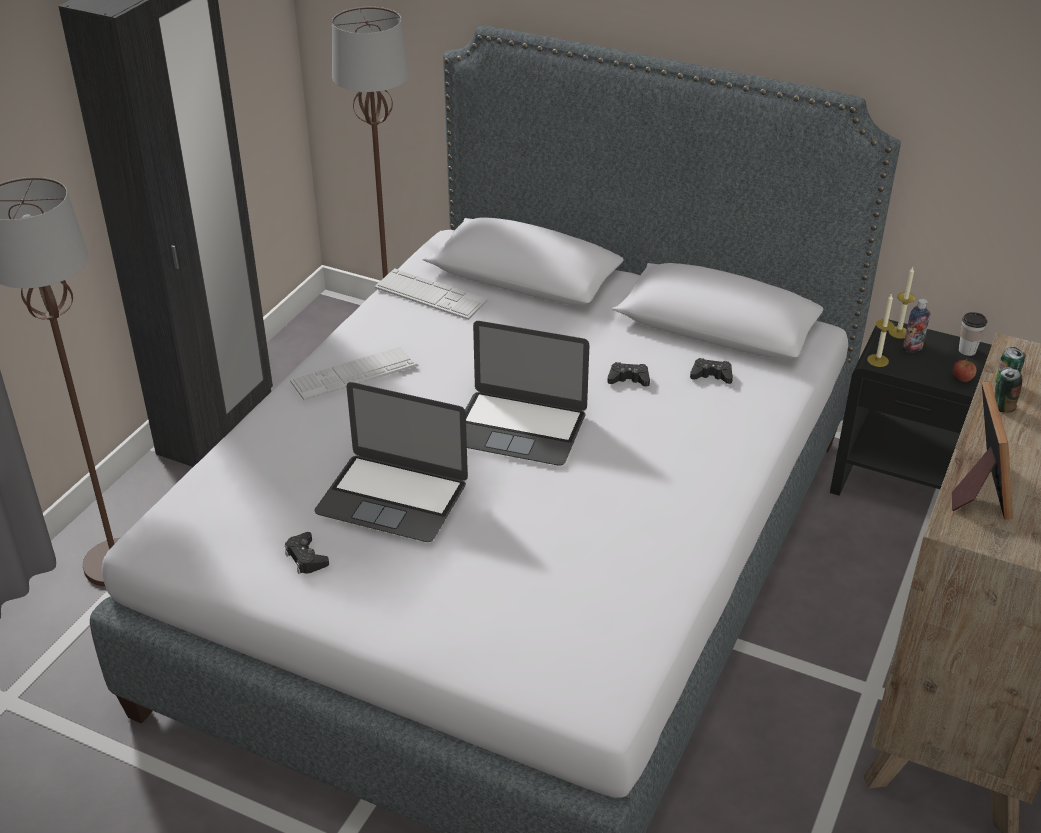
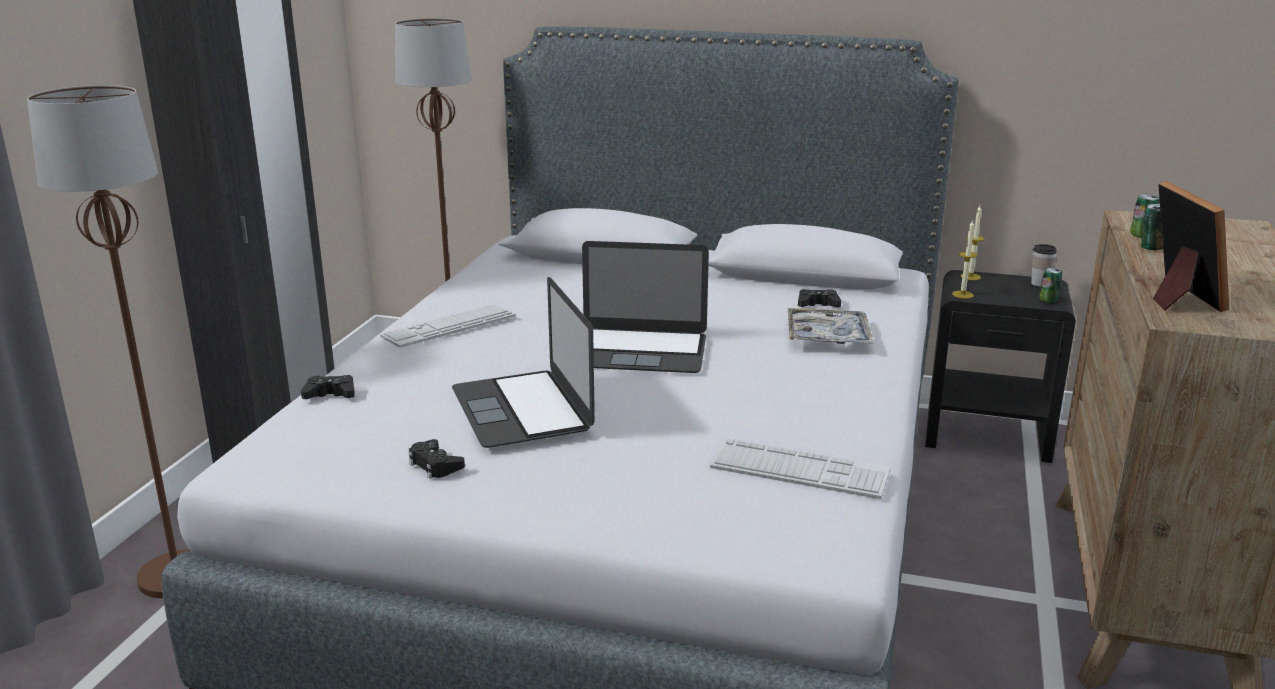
camera: 10 degrees left, 15 degrees down
(392, 497) = (522, 408): laptop -> laptop turned 60 degrees clockwise
(430, 295) = (512, 272): keyboard -> keyboard (799, 470)
(628, 379) = (737, 312): black game controller -> black game controller (330, 394)
(703, 425) = (827, 337): none -> tray
(912, 348) = (989, 285): bottle -> none
(962, 379) = (1048, 300): apple -> can

